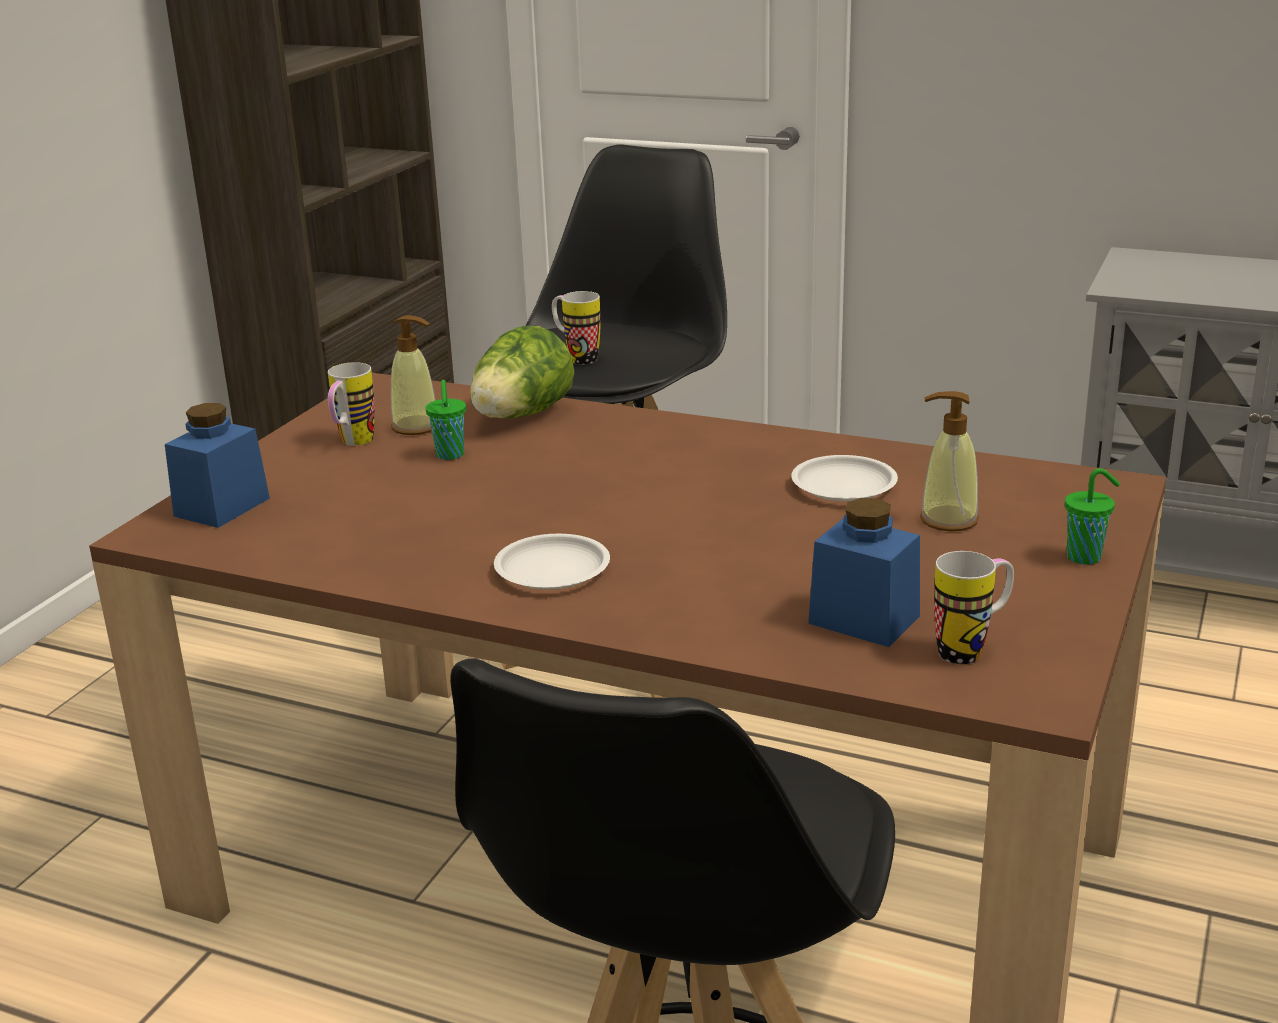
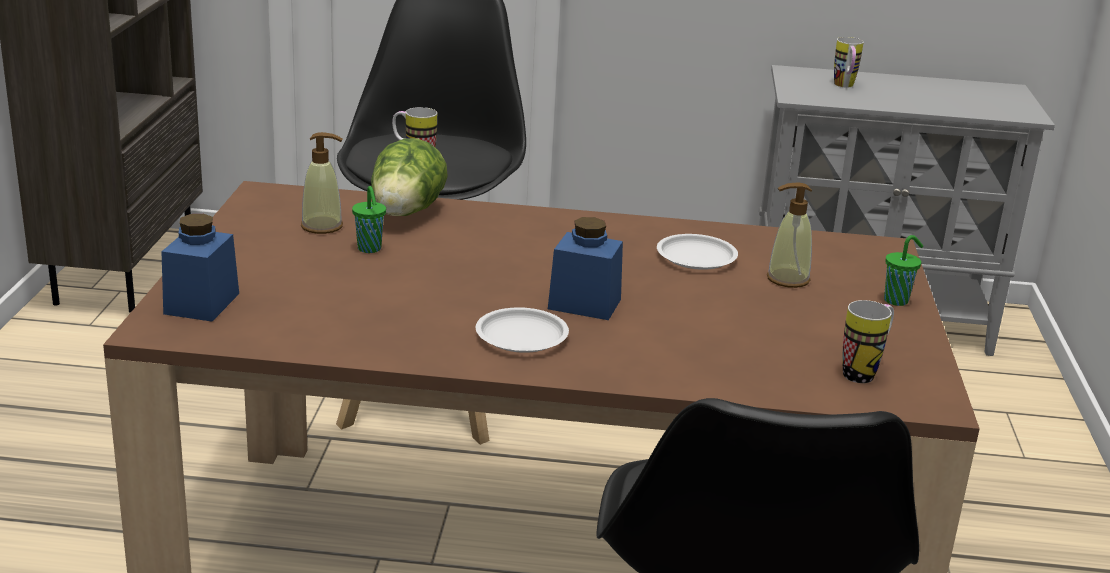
camera: 20 degrees left, 0 degrees up
(352, 444) = (277, 243): mug -> mug (844, 86)
(864, 620) = (777, 357): blue jar -> blue jar (584, 304)

